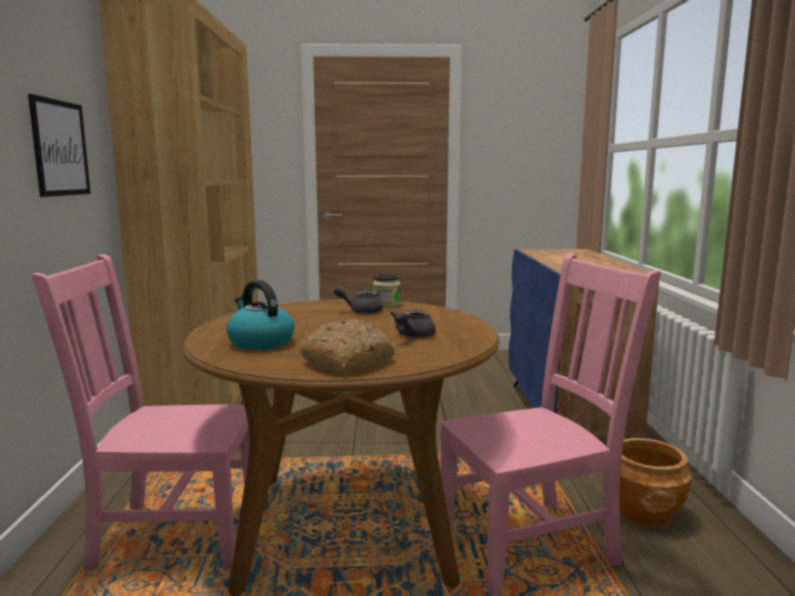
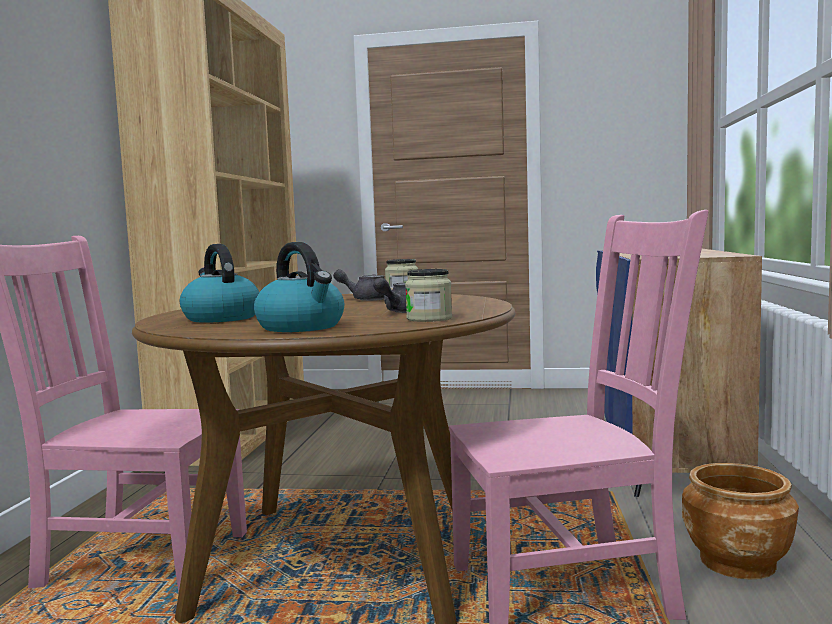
camera: 10 degrees right, 5 degrees down
(60, 148) = (49, 129): picture -> none
(348, 361) = (302, 327): bread -> kettle
(445, 349) = (429, 319): none -> jar

